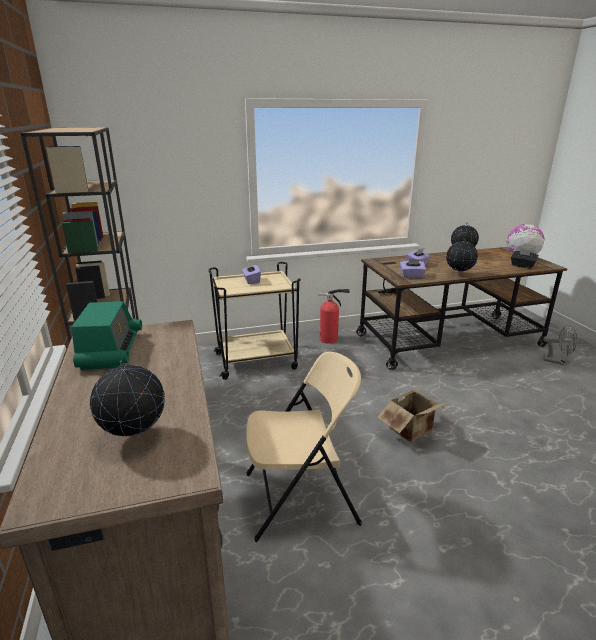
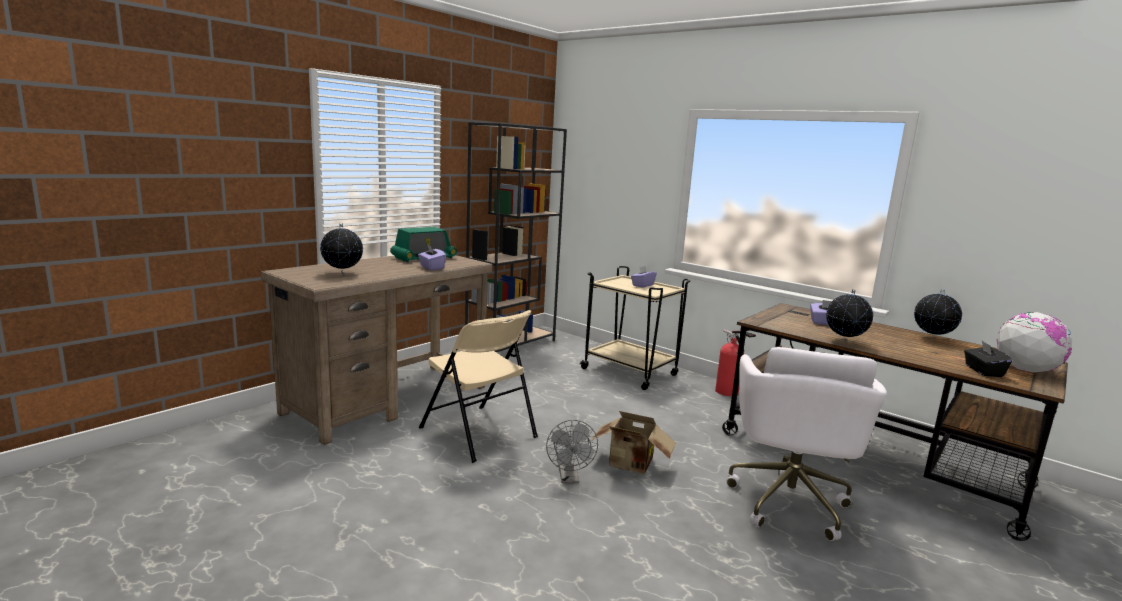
camera: 55 degrees right, 10 degrees down
(411, 276) = (781, 324): purple tissue box -> purple tissue box (431, 267)
(486, 391) = (787, 501): none -> white office chair
(557, 361) = (992, 557): grey fan -> grey fan (569, 478)

